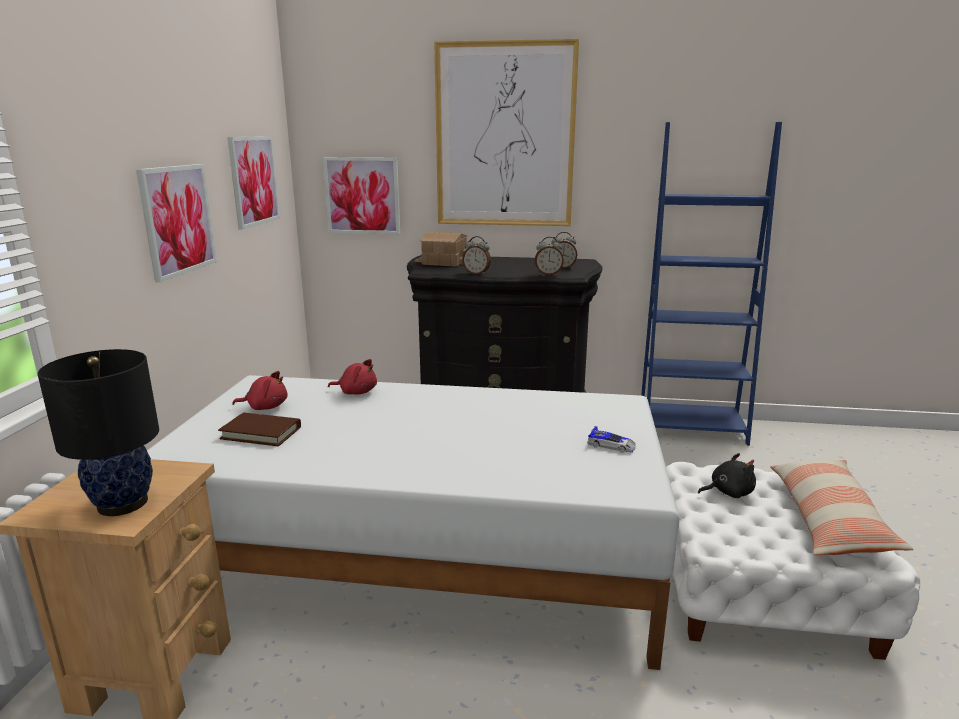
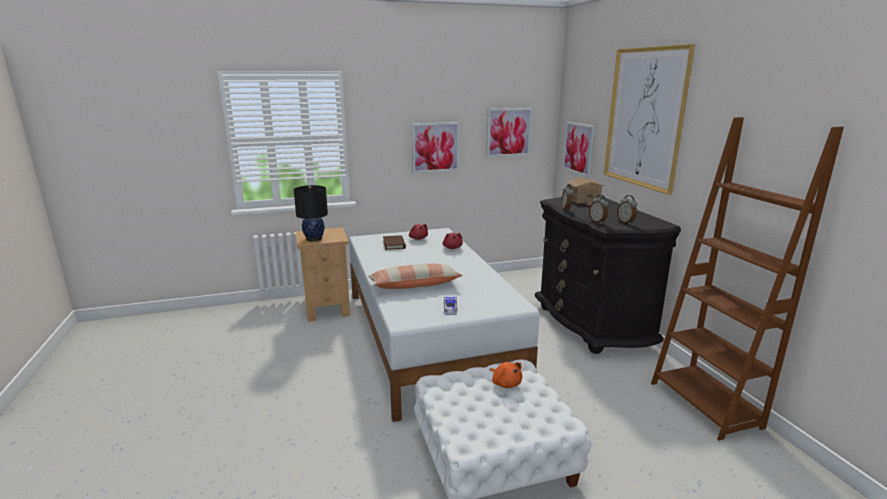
camera: 65 degrees right, 0 degrees up
(691, 429) = (705, 404): blue bookcase -> brown bookcase
(728, 492) = (505, 383): black plush toy -> orange plush toy
(828, 520) = (504, 425): pillow -> pillow (414, 285)

